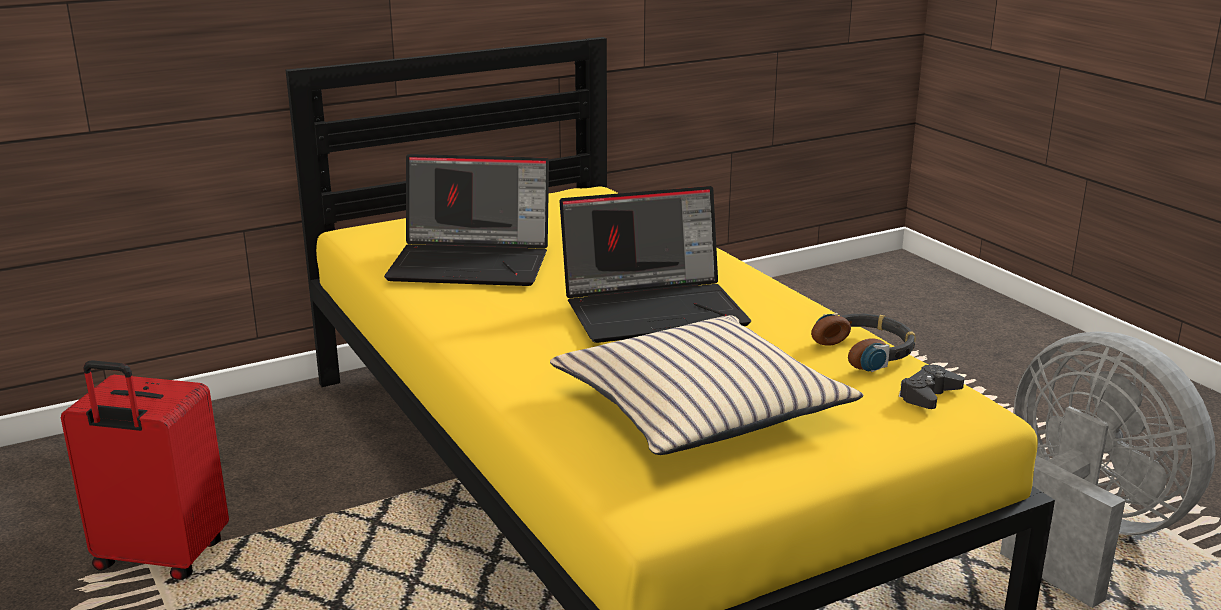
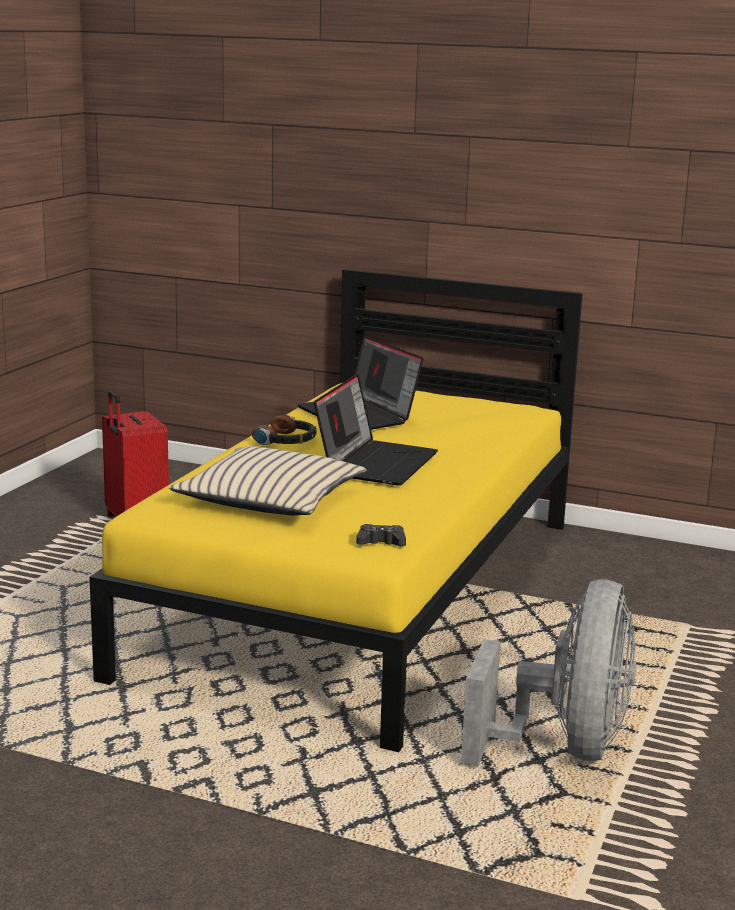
camera: 50 degrees right, 5 degrees down
(655, 309) = (376, 463): laptop -> laptop turned 105 degrees counterclockwise
(866, 351) = (416, 518): headphones -> headphones (287, 440)

